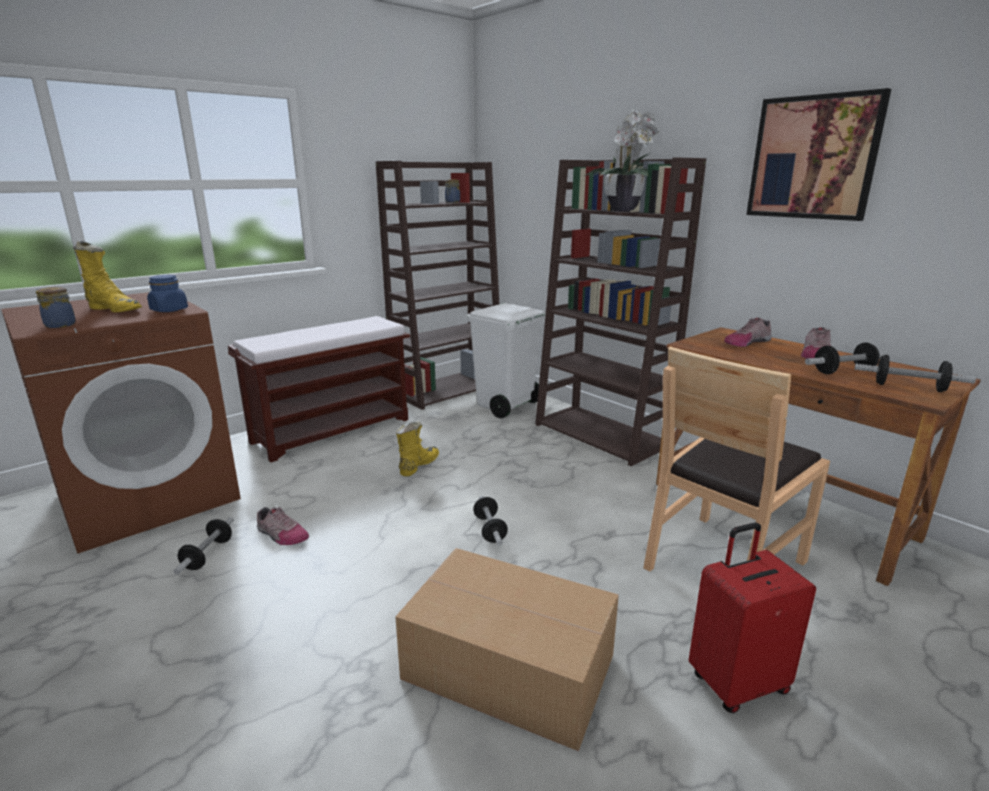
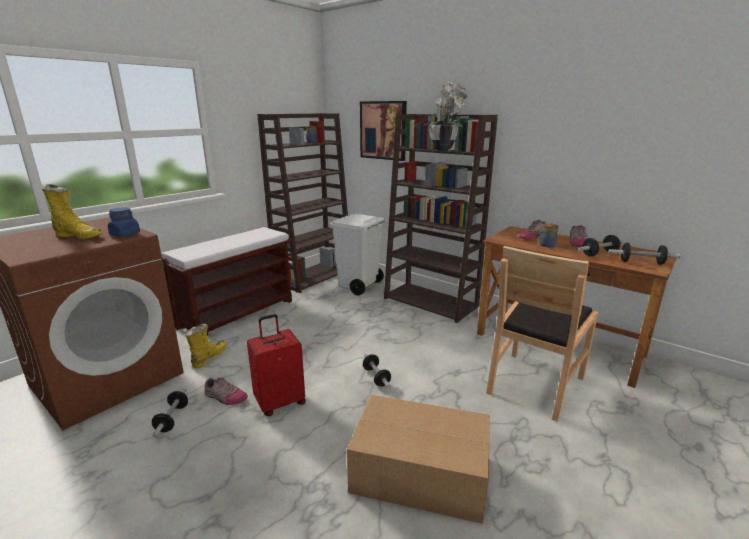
camera: 10 degrees left, 0 degrees up
(59, 325) = (41, 252): jar -> jar (546, 245)
(418, 465) = (310, 335): yellow boot -> yellow boot (208, 357)
(736, 682) = (566, 462): red suitcase -> red suitcase (280, 402)
(813, 158) = (569, 116): picture -> picture (383, 130)

